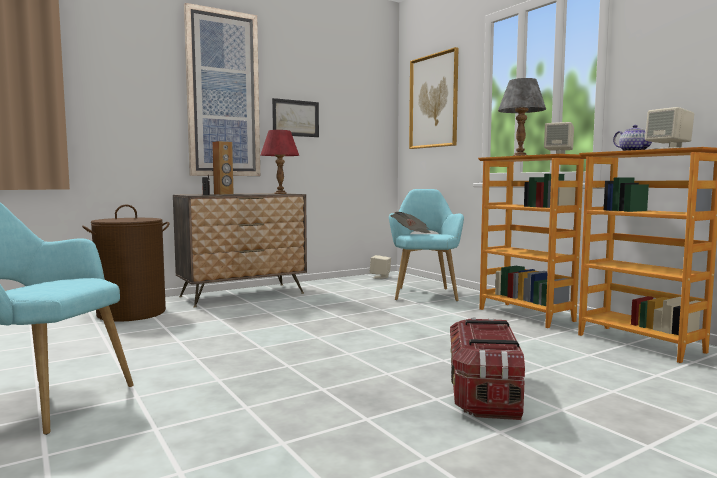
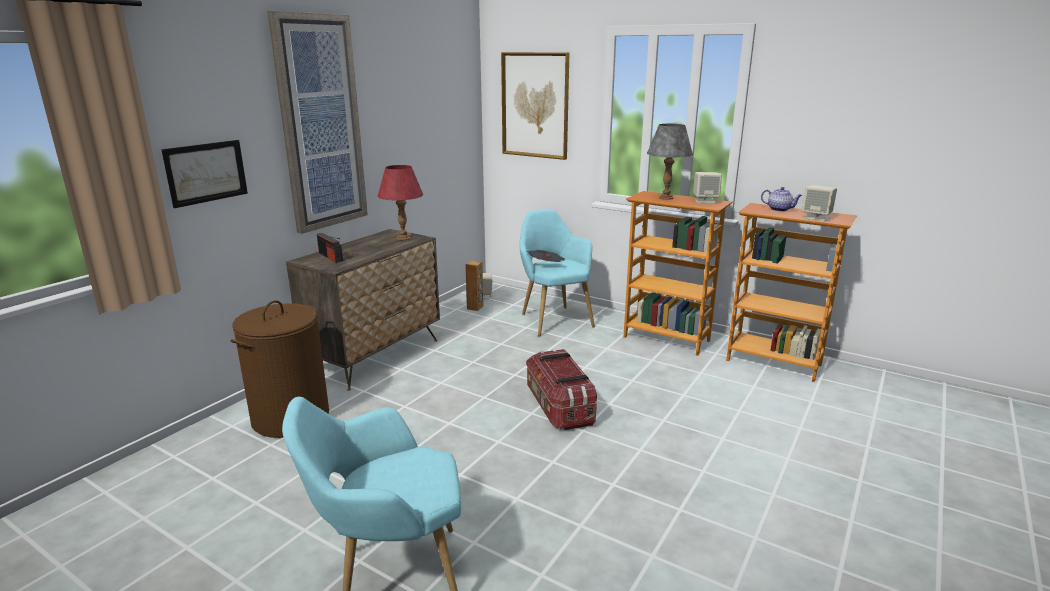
camera: 25 degrees left, 15 degrees up
(223, 194) = (349, 253): brown speaker -> brown speaker (475, 307)
(295, 118) = (393, 136): picture -> picture (206, 172)
(483, 392) = (726, 454): storage box -> storage box (559, 407)

